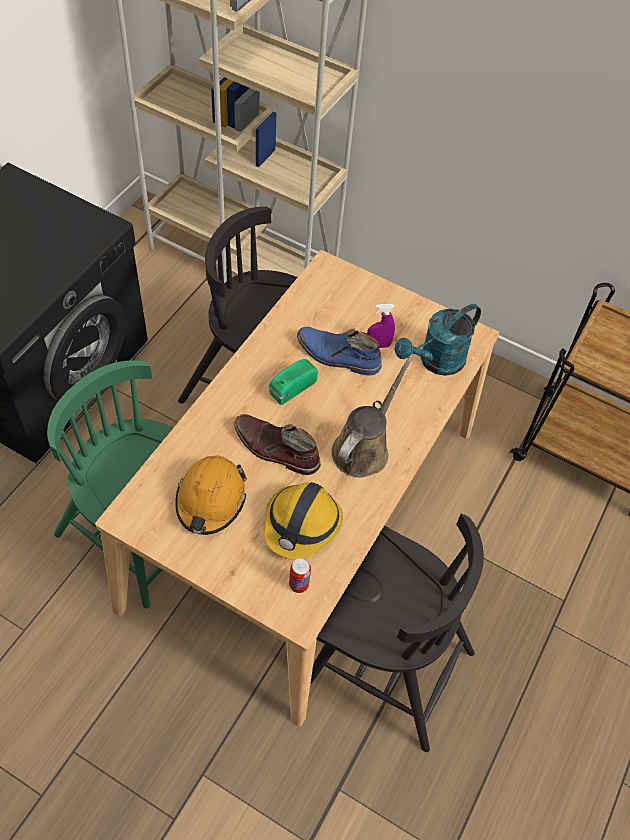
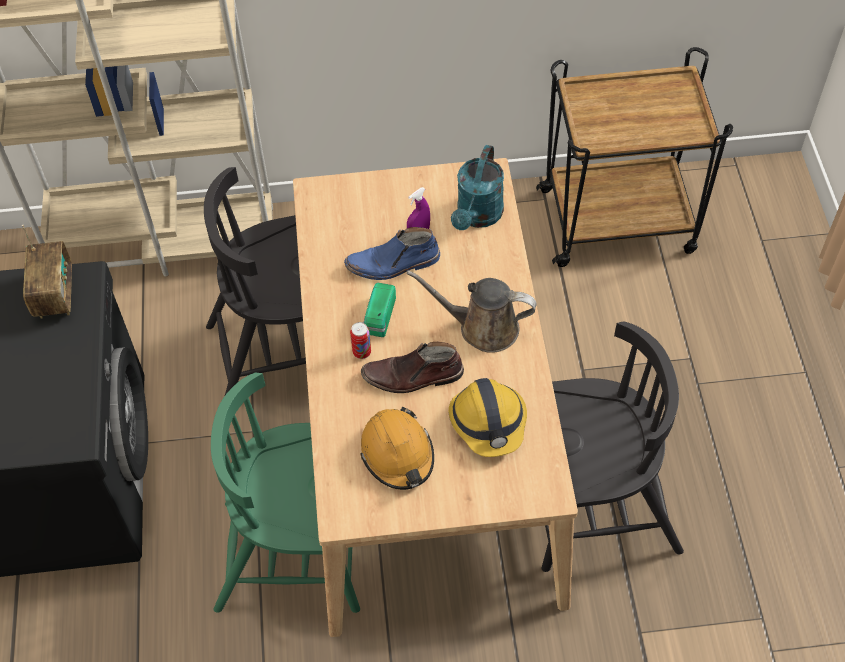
camera: 30 degrees left, 0 degrees up
(78, 225) = (54, 294): none -> radio
(298, 584) = (528, 470): can -> can (362, 352)
(363, 448) = (482, 327): brown watering can -> brown watering can turned 75 degrees counterclockwise

